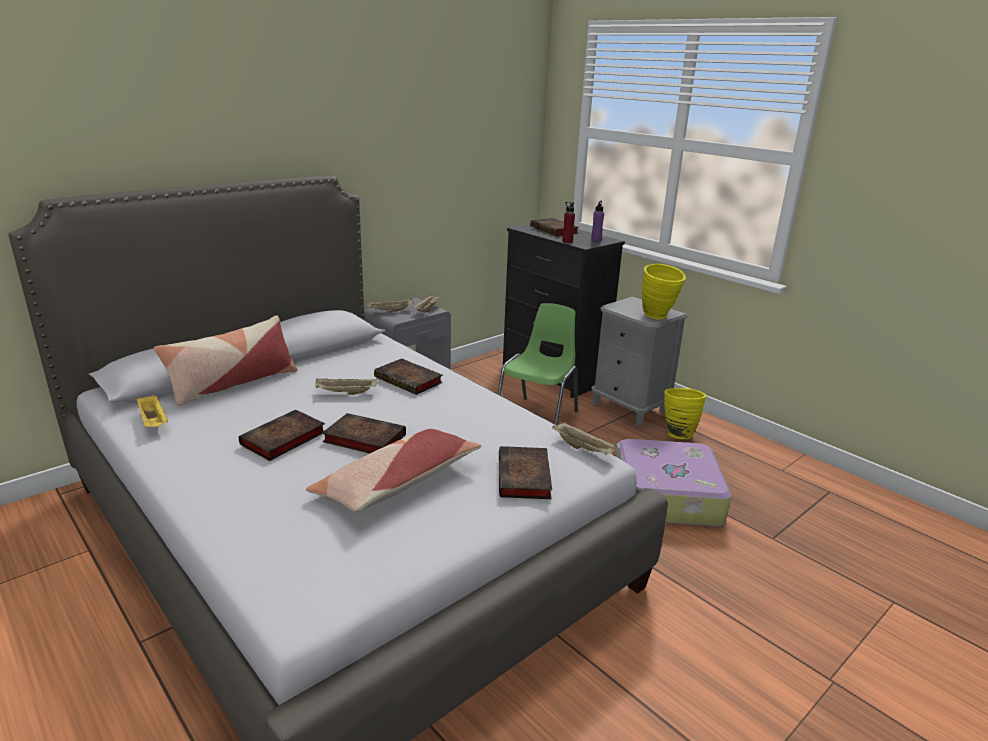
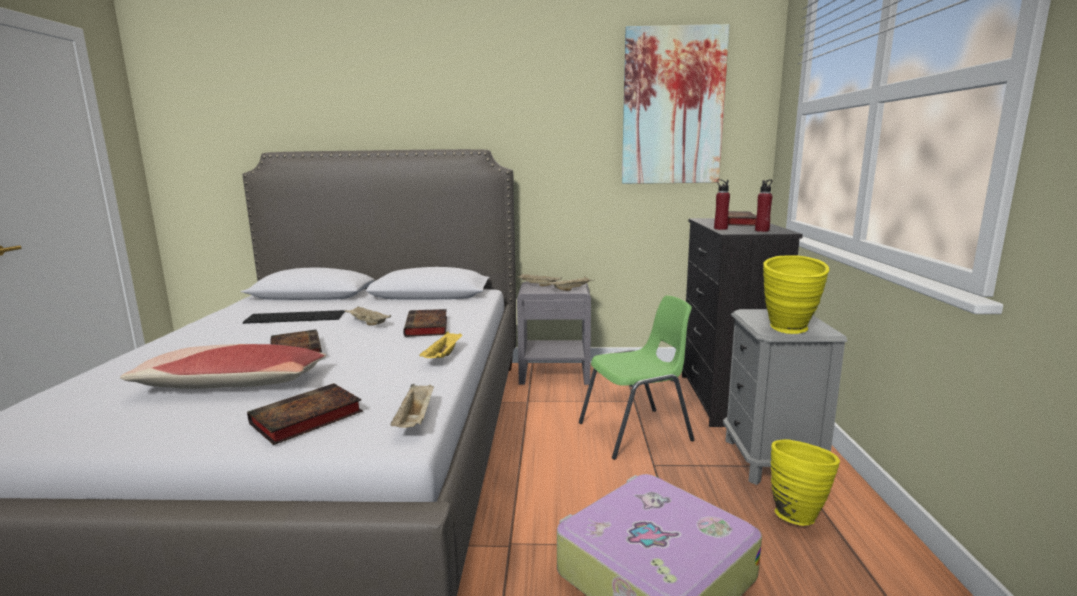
camera: 45 degrees right, 10 degrees down
(154, 422) = (242, 310): yellow tray -> yellow tray (443, 357)
(233, 384) = (327, 302): pillow -> none
(252, 409) = (296, 317): none -> keyboard
(282, 440) = (259, 336): book -> none
(478, 122) = (673, 107): none -> picture
(596, 240) = (762, 230): purple bottle -> red bottle

